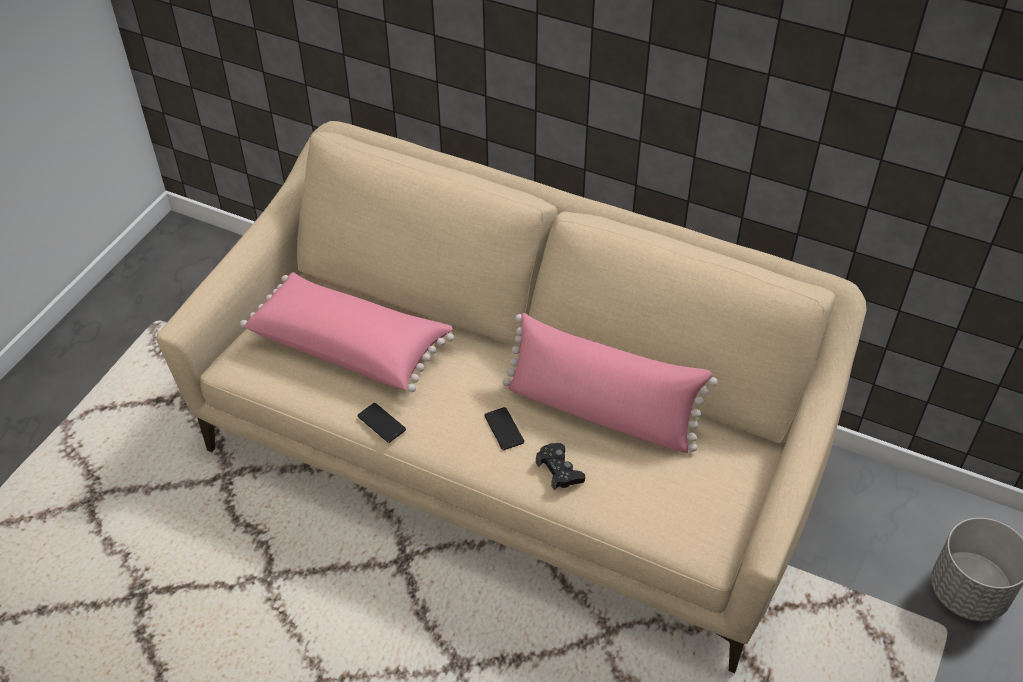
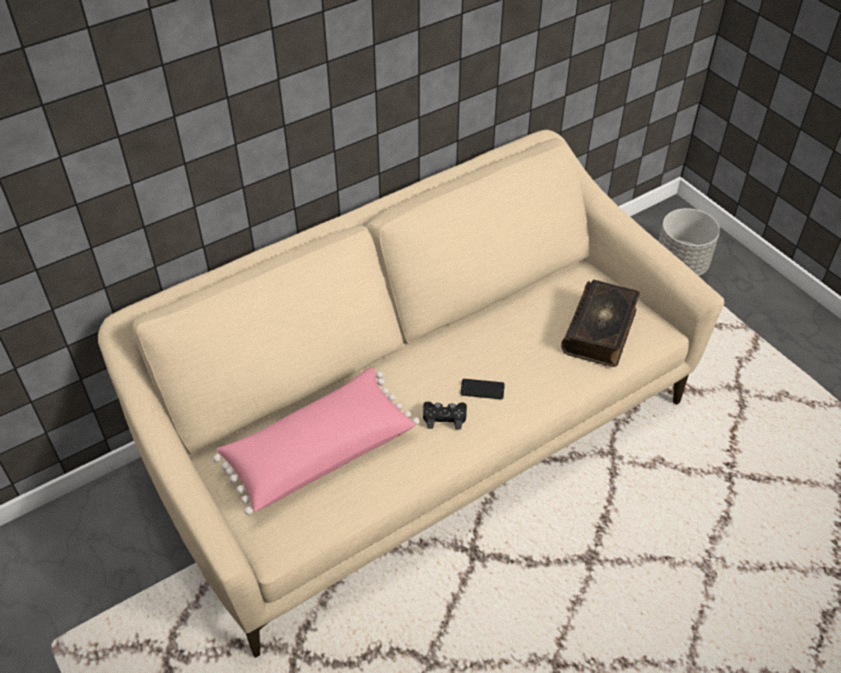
camera: 60 degrees left, 0 degrees up
(381, 423) = (421, 464): phone -> none
(559, 470) = (543, 375): black game controller -> black game controller (444, 417)
(601, 412) = (502, 329): pink pillow -> none
(663, 496) = (600, 331): none -> book

